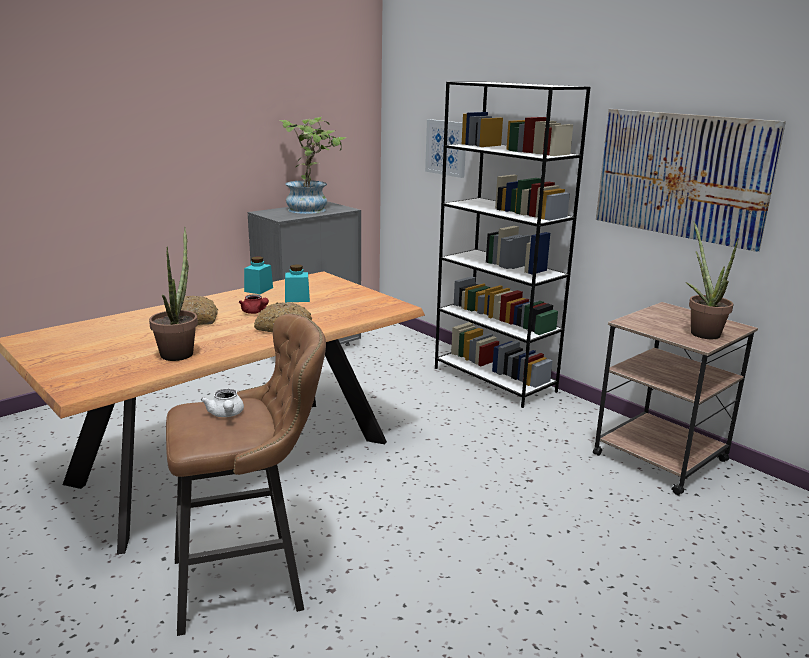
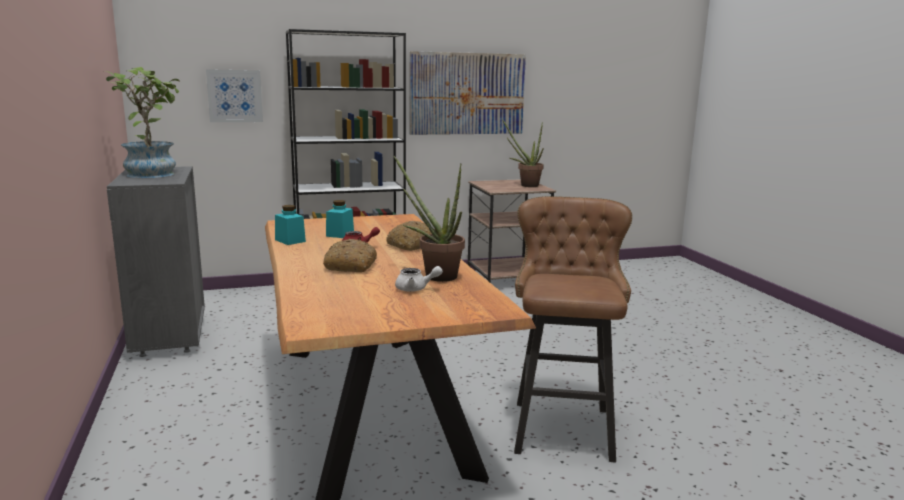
camera: 65 degrees left, 5 degrees down
(226, 414) = (566, 281): white teapot -> white teapot (415, 289)

